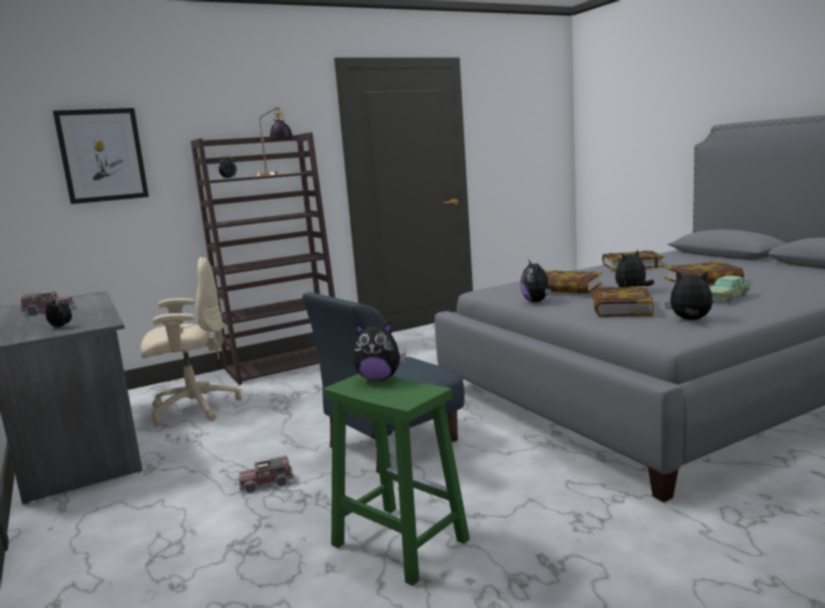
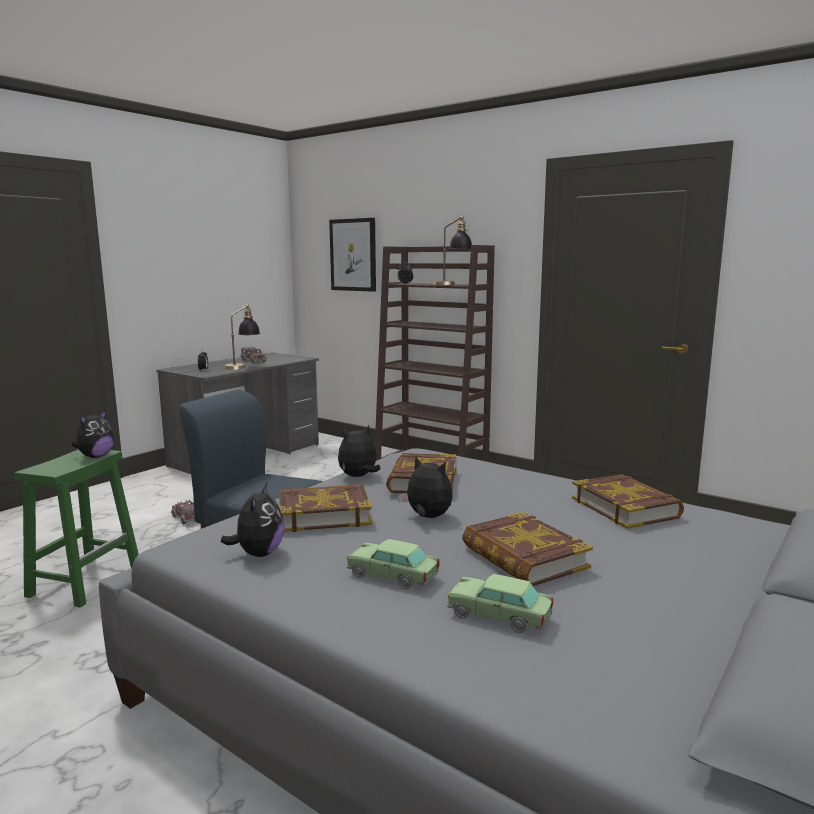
camera: 65 degrees right, 0 degrees up
(84, 313) = (243, 366): none -> table lamp
(193, 408) = (319, 464): beige office chair -> none
(379, 378) = (96, 456): plush toy -> plush toy turned 135 degrees counterclockwise
(774, 286) = (499, 616): none -> toy car

